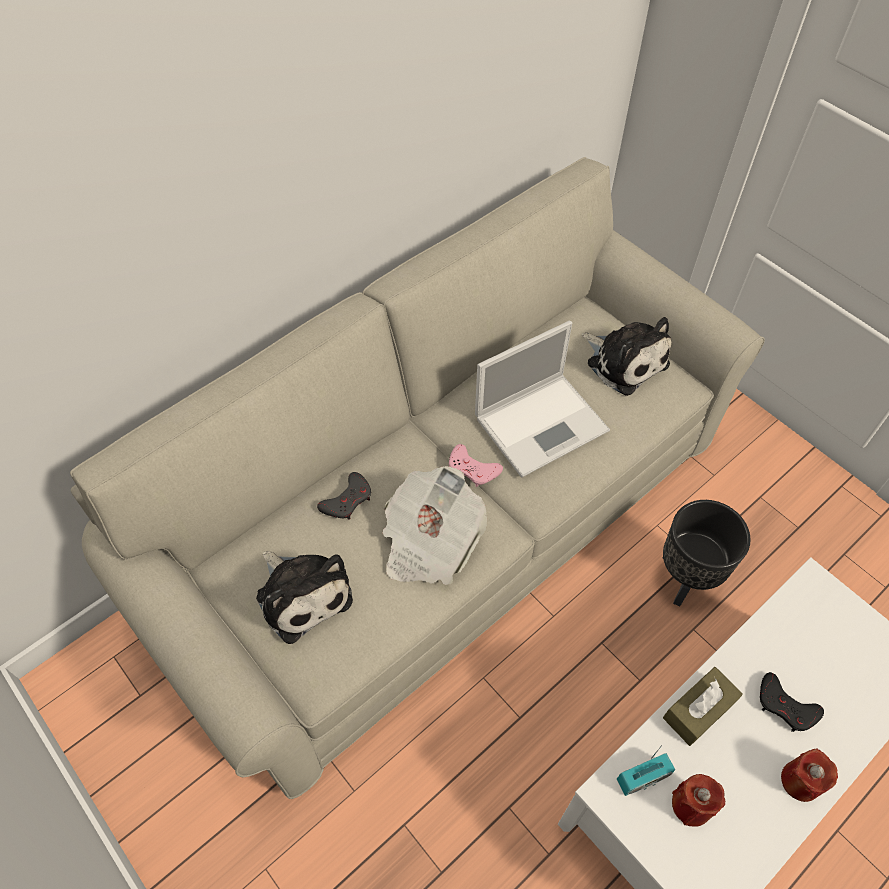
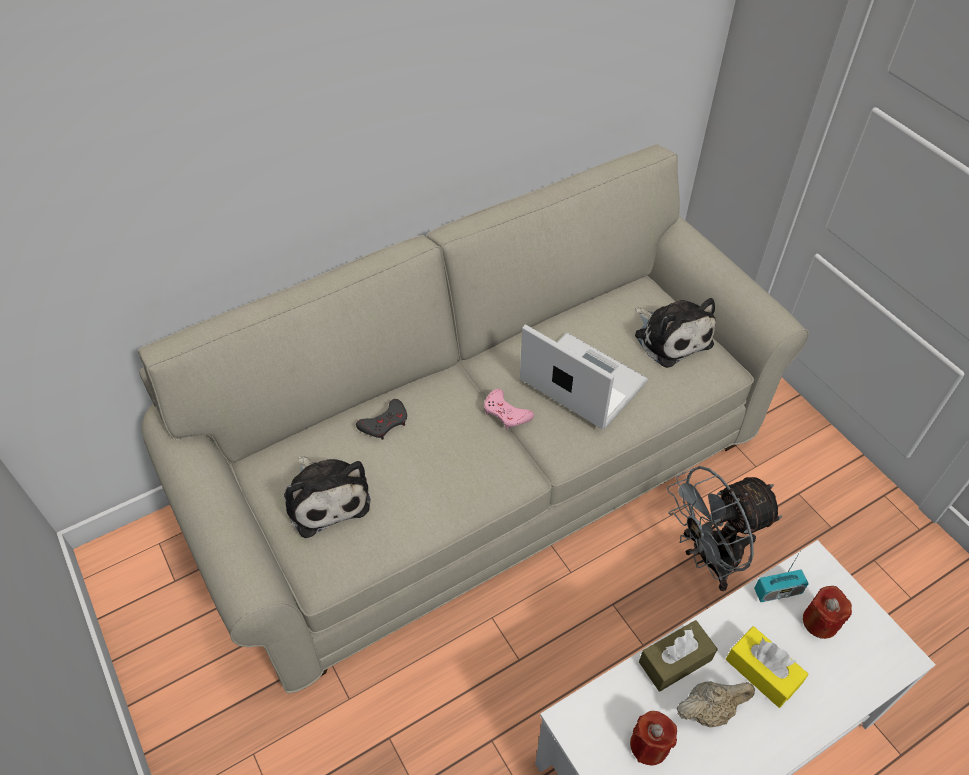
camera: 10 degrees right, 5 degrees down
(429, 542) = (451, 470): newspaper -> none
(543, 423) = (580, 381): laptop -> laptop turned 120 degrees counterclockwise
(642, 778) = (607, 712): radio -> radio (777, 591)
(686, 579) = (708, 559): black planter -> grey fan
(742, 756) = (709, 710): none -> beige teapot
(786, 706) = (762, 672): black game controller -> yellow tissue box
(800, 781) = (762, 742): red candle -> red candle (820, 622)

